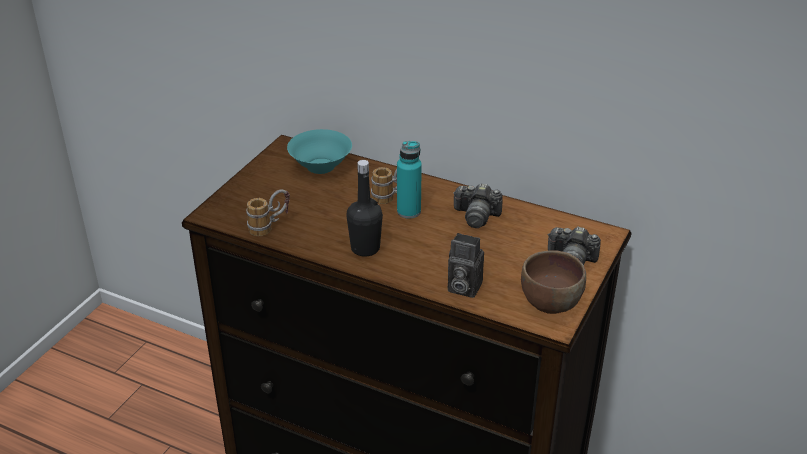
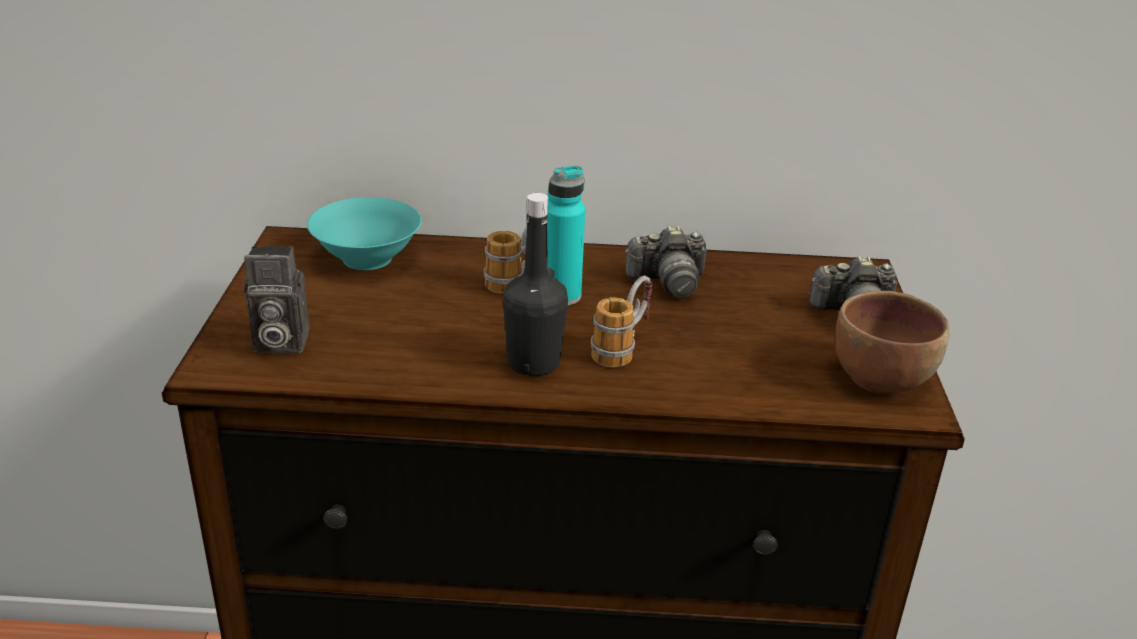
camera: 25 degrees left, 5 degrees down
(270, 226) = (342, 363): mug -> mug (623, 348)
(462, 287) = (735, 387): camera -> camera (278, 342)

